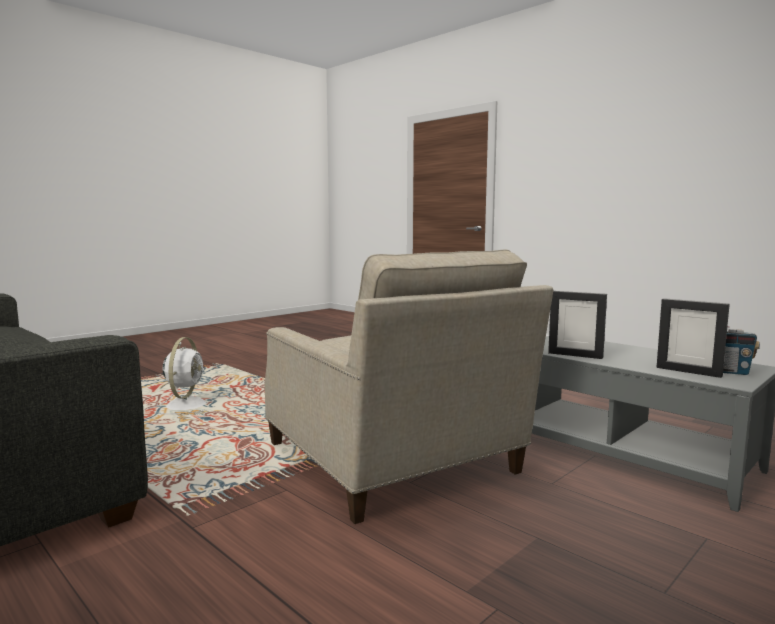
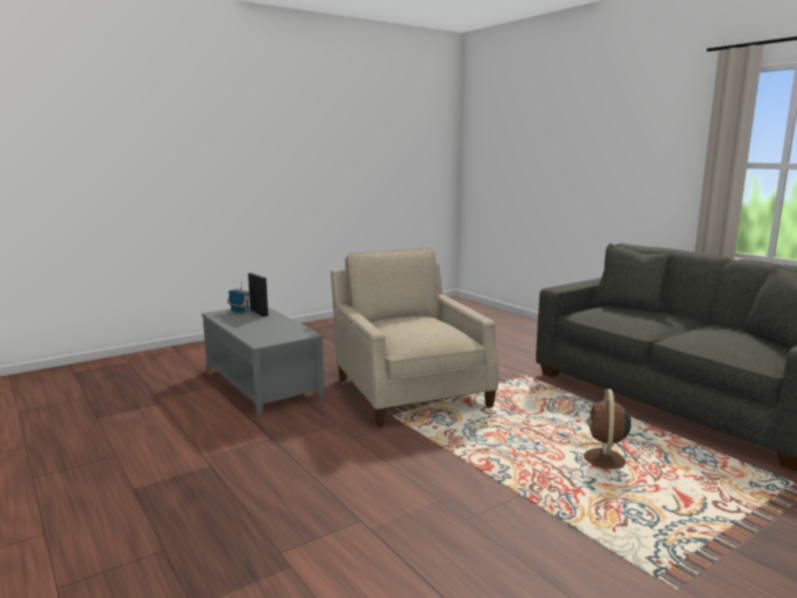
camera: 170 degrees left, 5 degrees up
(187, 404) = (604, 460): white fan -> brown fan
(575, 355) = (291, 326): picture frame -> none

